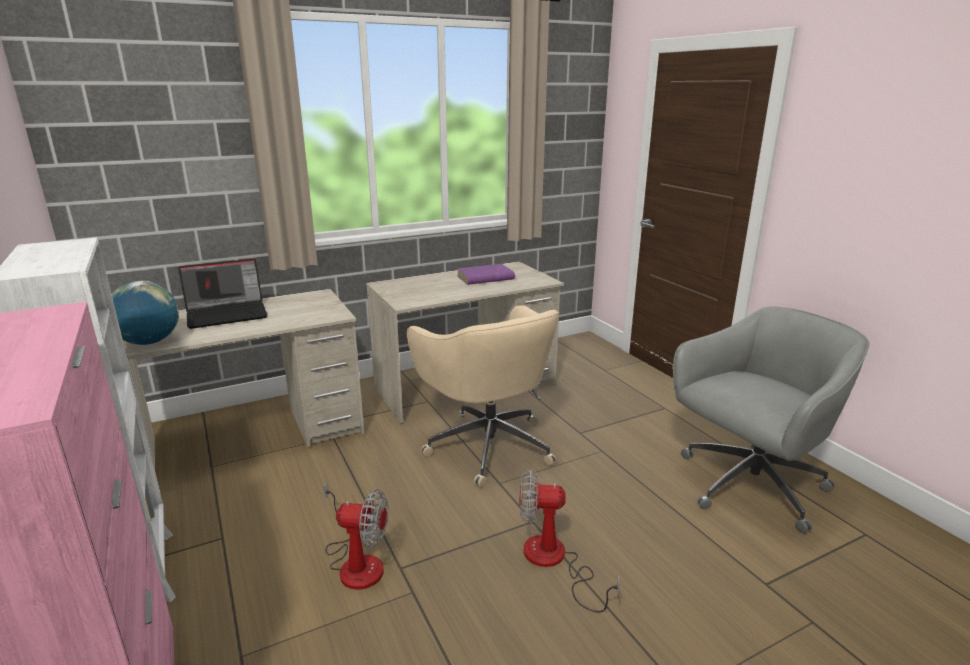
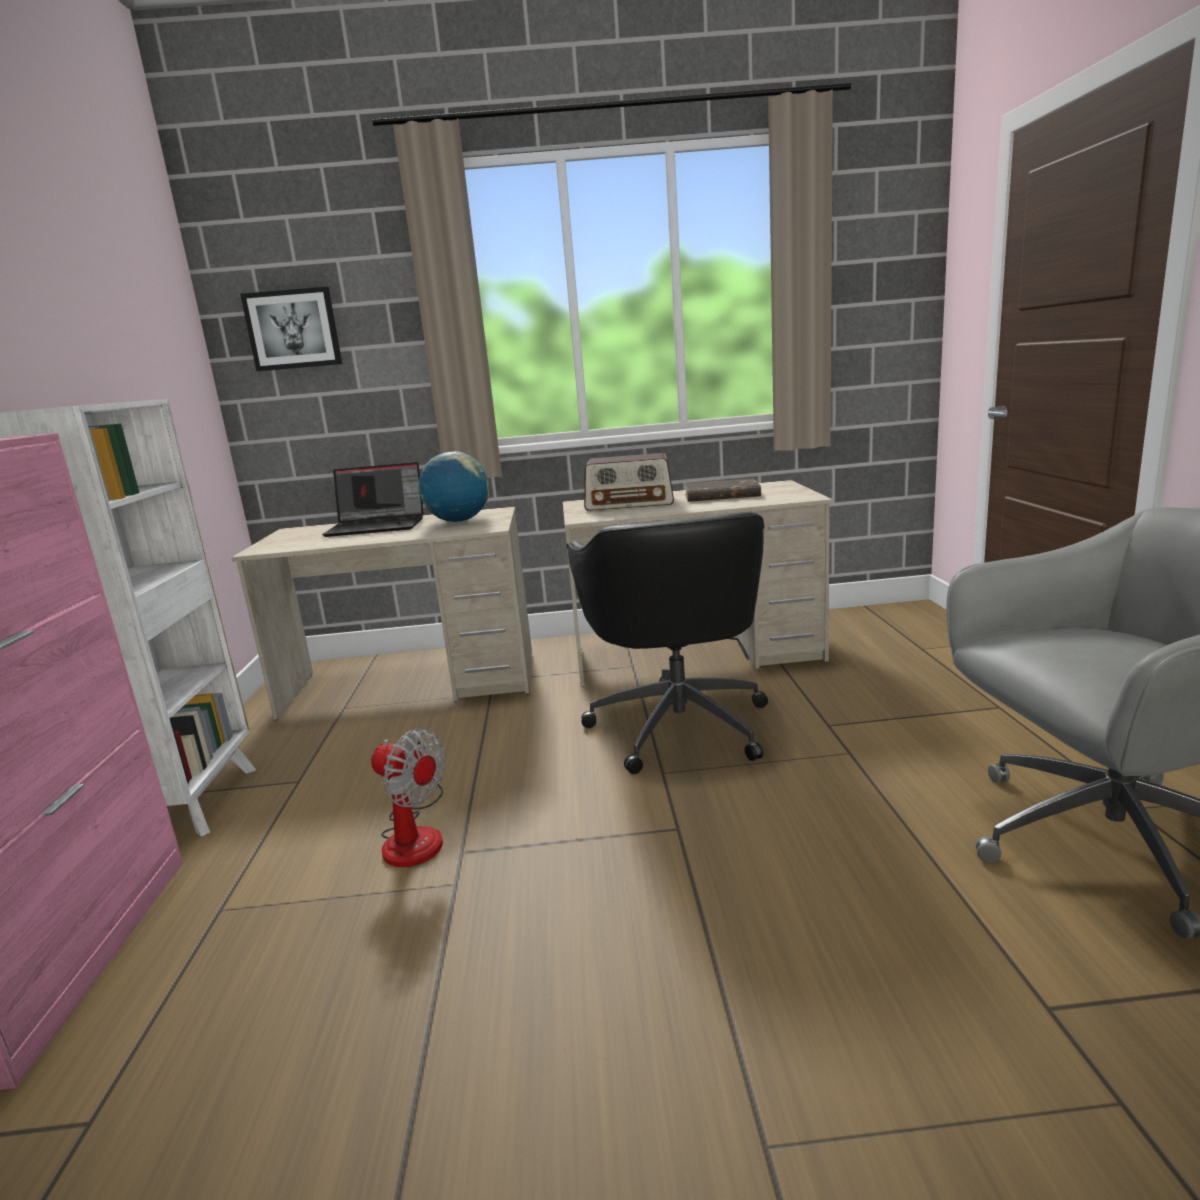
camera: 25 degrees right, 5 degrees down
(125, 141) = (293, 329): none -> picture
(149, 342) = (274, 546): globe -> globe (459, 521)
(424, 286) = (630, 503): none -> radio
(485, 278) = (720, 495): purple book -> brown book
(488, 444) = (679, 724): beige office chair -> black office chair
(554, 562) = (674, 888): fan -> none

